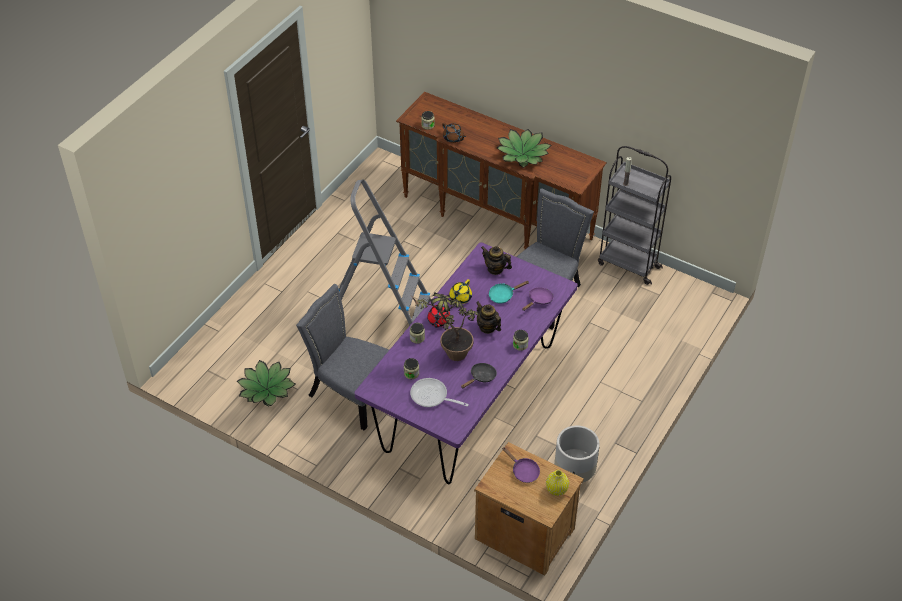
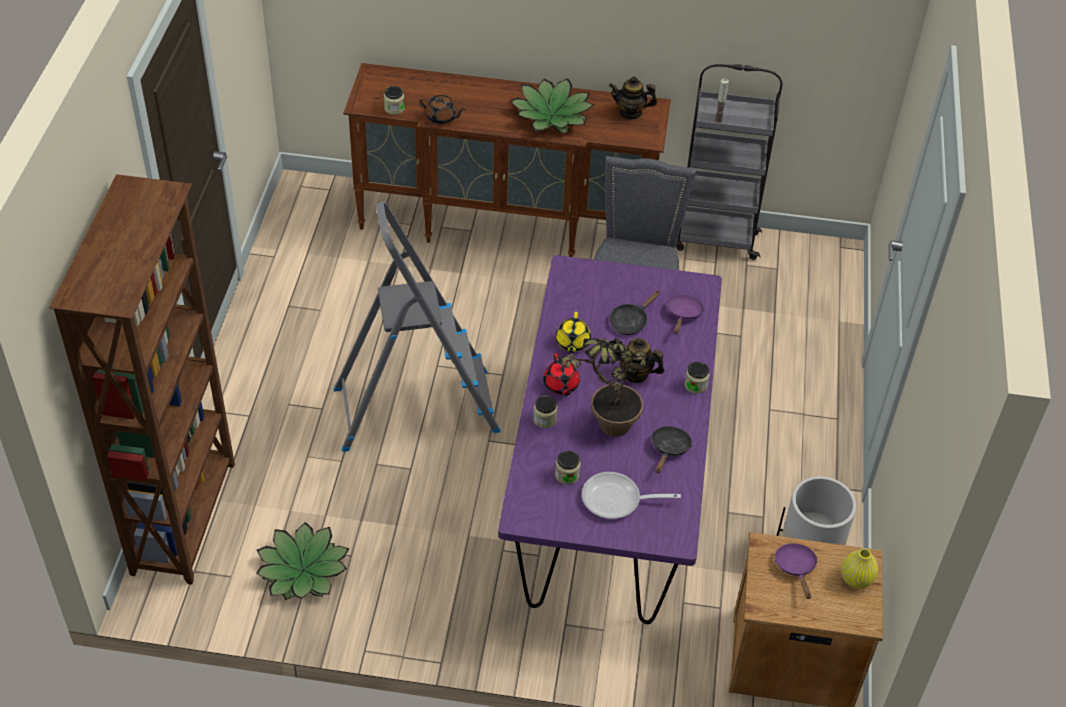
camera: 25 degrees left, 0 degrees up
(218, 338) = (186, 517): none -> brown bookcase
(353, 396) = (439, 539): grey chair -> none
(495, 269) = (597, 287): teapot -> teapot (630, 113)
(503, 295) = (630, 321): turquoise frying pan -> black frying pan
(523, 471) = (796, 568): purple frying pan -> purple frying pan turned 120 degrees counterclockwise

